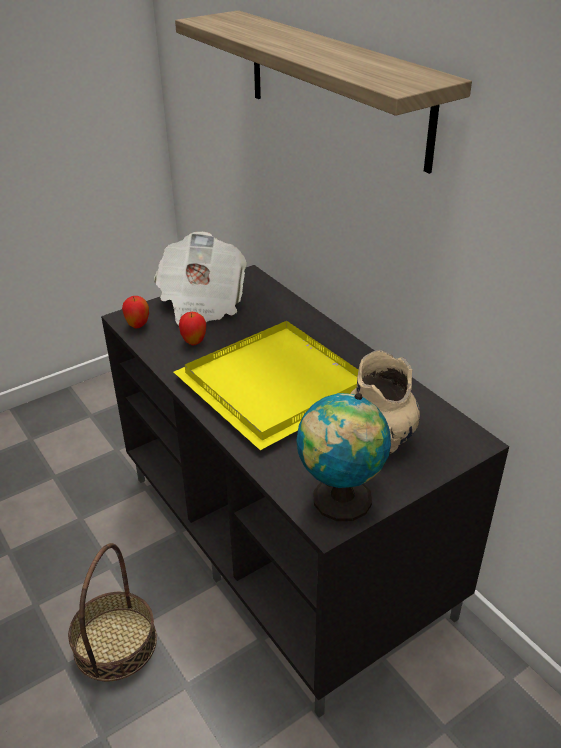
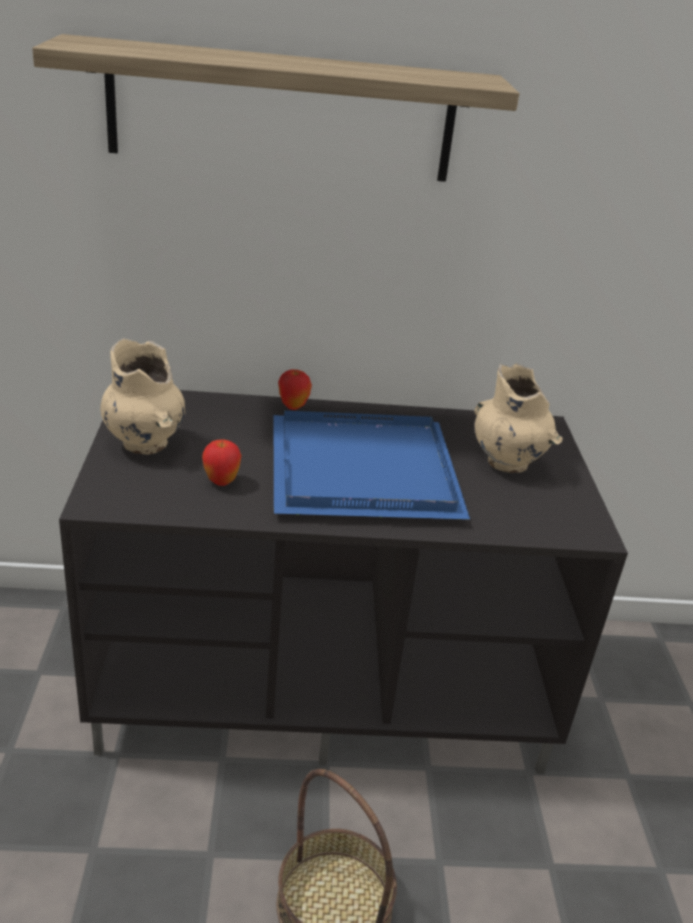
camera: 60 degrees left, 5 degrees down
(138, 325) = (128, 502): apple -> apple (293, 406)
(201, 302) = (145, 444): newspaper -> beige vase
(279, 385) = (366, 469): yellow tray -> blue tray
(339, 502) = (569, 516): globe -> none

